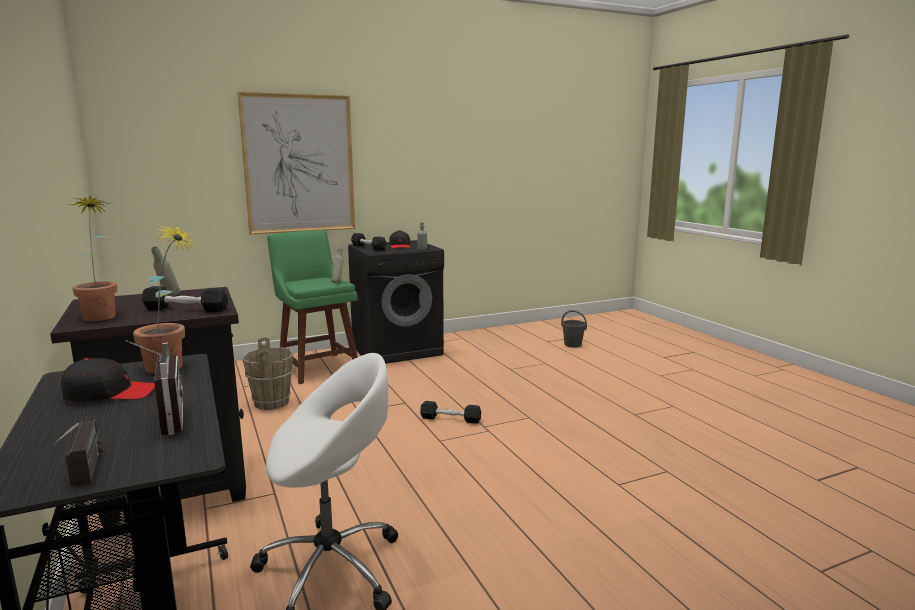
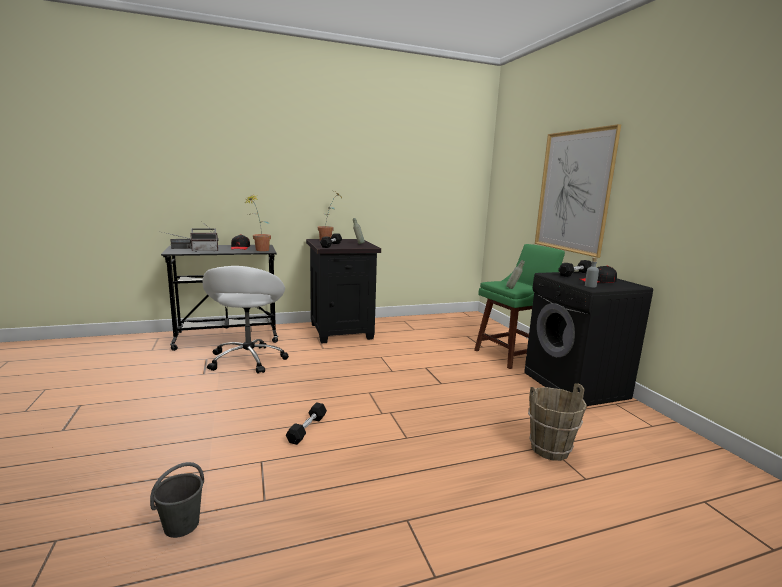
camera: 95 degrees right, 0 degrees up
(272, 403) = (439, 344): brown bucket -> brown bucket (550, 450)
(450, 419) = (407, 399): black dumbbell -> black dumbbell (307, 429)
(572, 344) = (709, 530): grey bucket -> grey bucket (182, 524)

